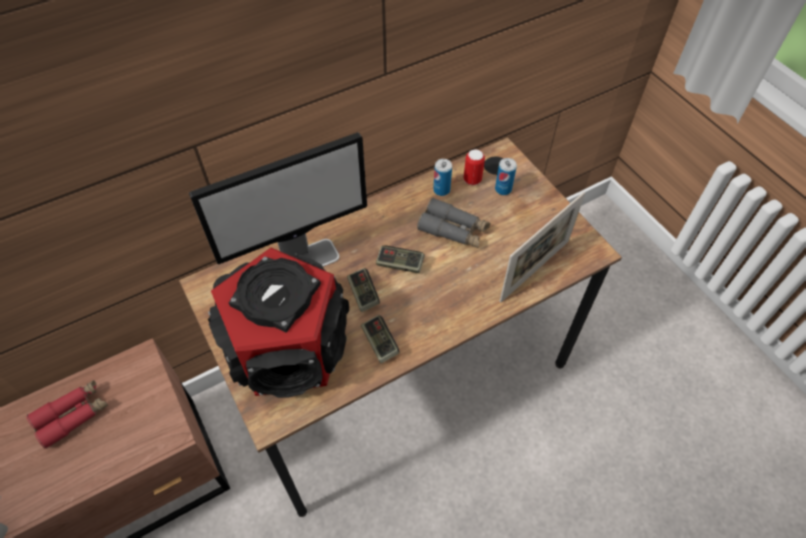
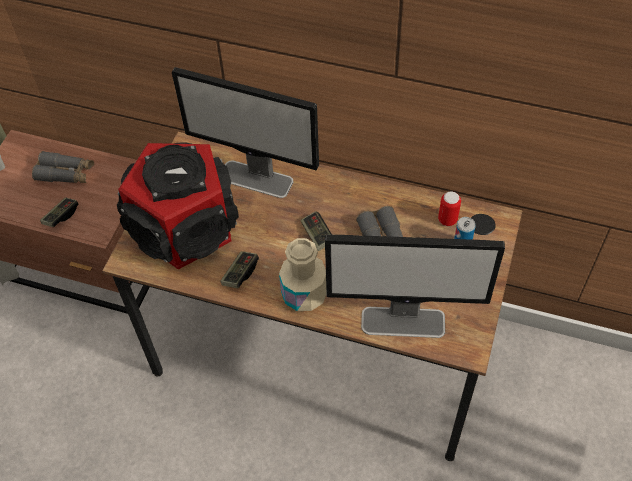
camera: 50 degrees right, 0 degrees up
(73, 415) = (66, 173): red binoculars -> grey binoculars
(363, 294) = (269, 234): game controller -> game controller (61, 216)
(441, 190) = (414, 208): can -> none
(446, 314) = (304, 294): none -> beige bottle
(535, 270) = (404, 322): picture frame -> monitor

